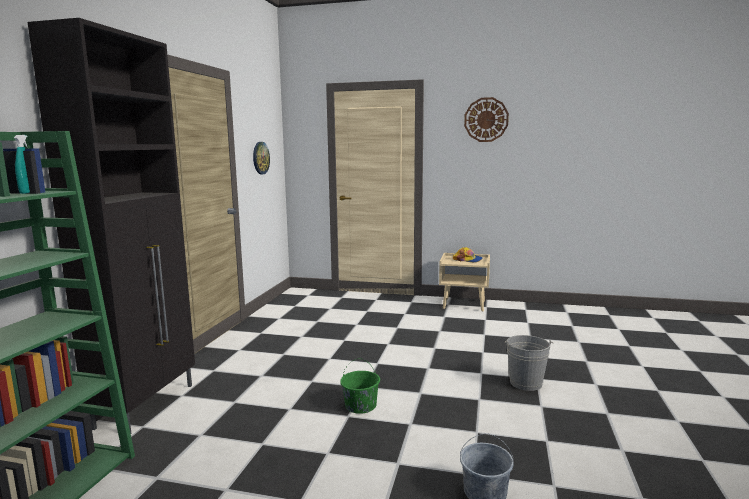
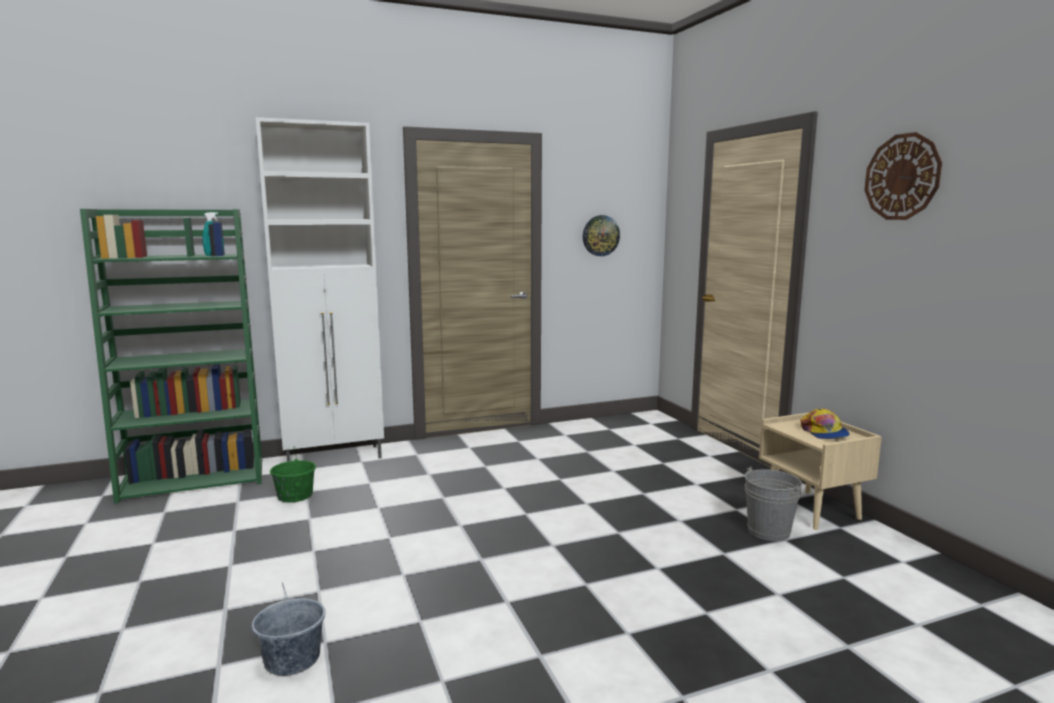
camera: 55 degrees right, 0 degrees up
(147, 405) = (335, 457): black cabinet -> white cabinet
(360, 405) = (416, 536): green bucket -> green bucket (295, 495)
(525, 383) = (599, 626): grey bucket -> grey bucket (768, 531)

